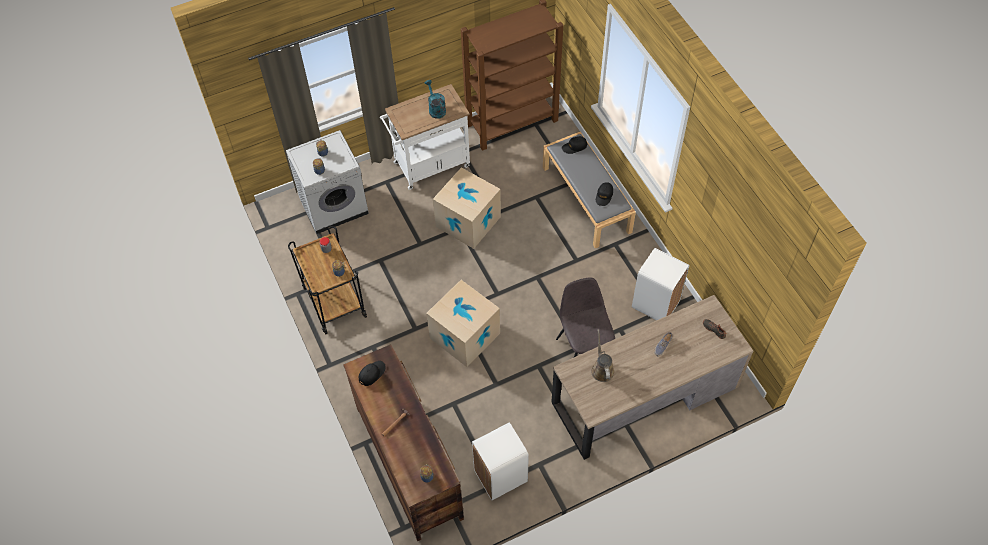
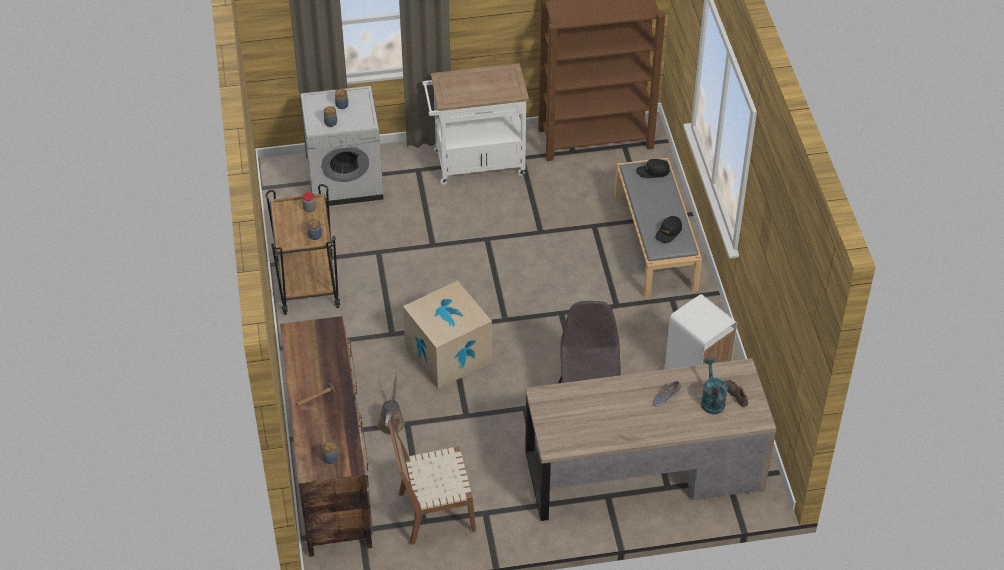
camera: 15 degrees right, 10 degrees down
(372, 374) = (309, 341): black cap -> none
(435, 109) = (490, 86): turquoise watering can -> turquoise watering can (711, 399)
(468, 221) = (499, 234): cardboard box -> none
(500, 476) = (432, 513): white trash can -> chair
(602, 369) = (582, 404): brown watering can -> brown watering can (391, 421)

